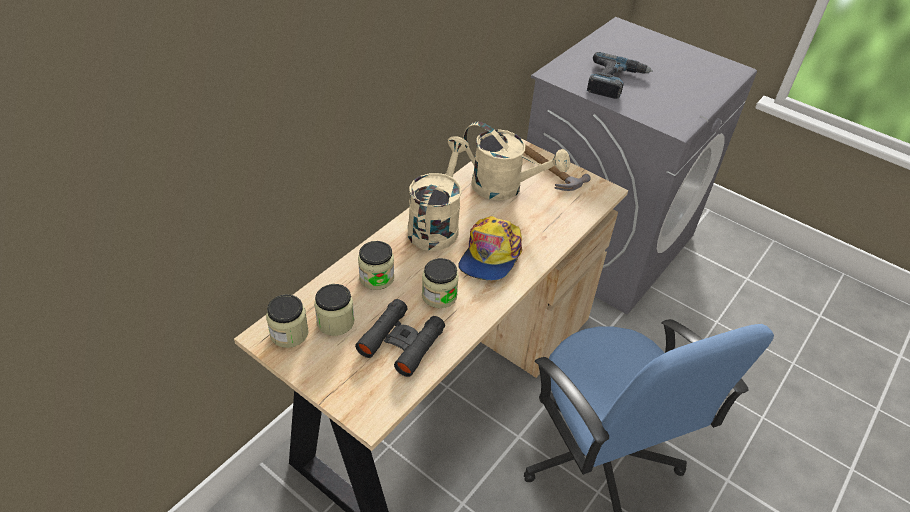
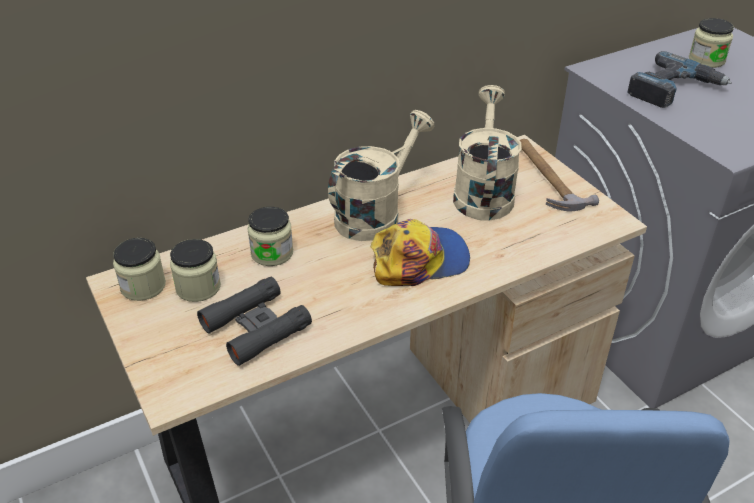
camera: 25 degrees right, 5 degrees down
(439, 295) = (331, 289): jar -> jar (706, 60)
(490, 255) = (419, 260): cap -> cap turned 150 degrees counterclockwise
(505, 188) = (483, 192): beige watering can -> beige watering can turned 135 degrees counterclockwise

